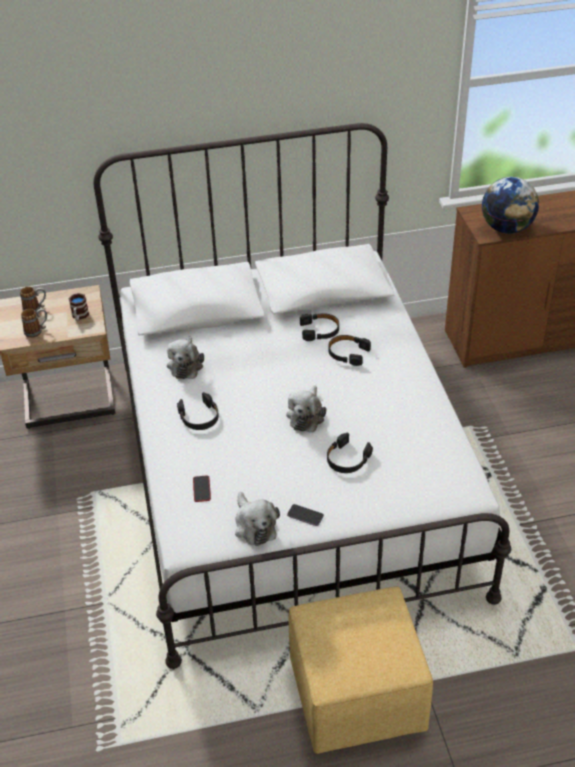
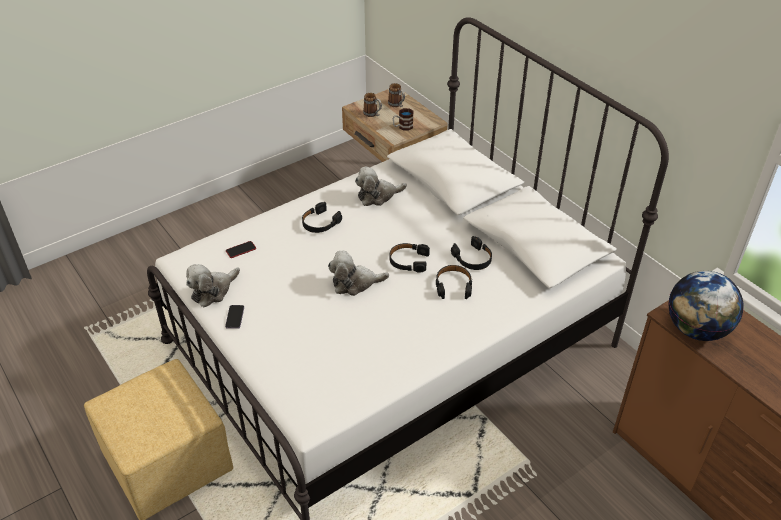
camera: 65 degrees right, 0 degrees up
(347, 459) = (313, 324): black headphones -> black headphones (408, 261)

